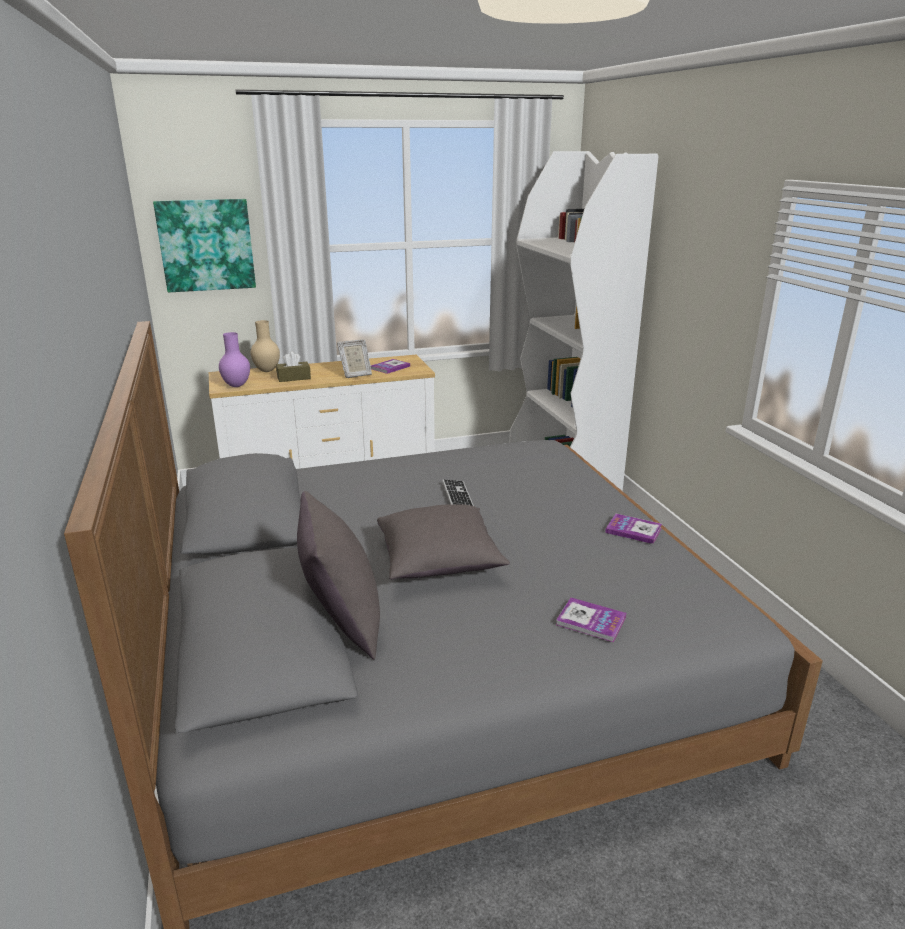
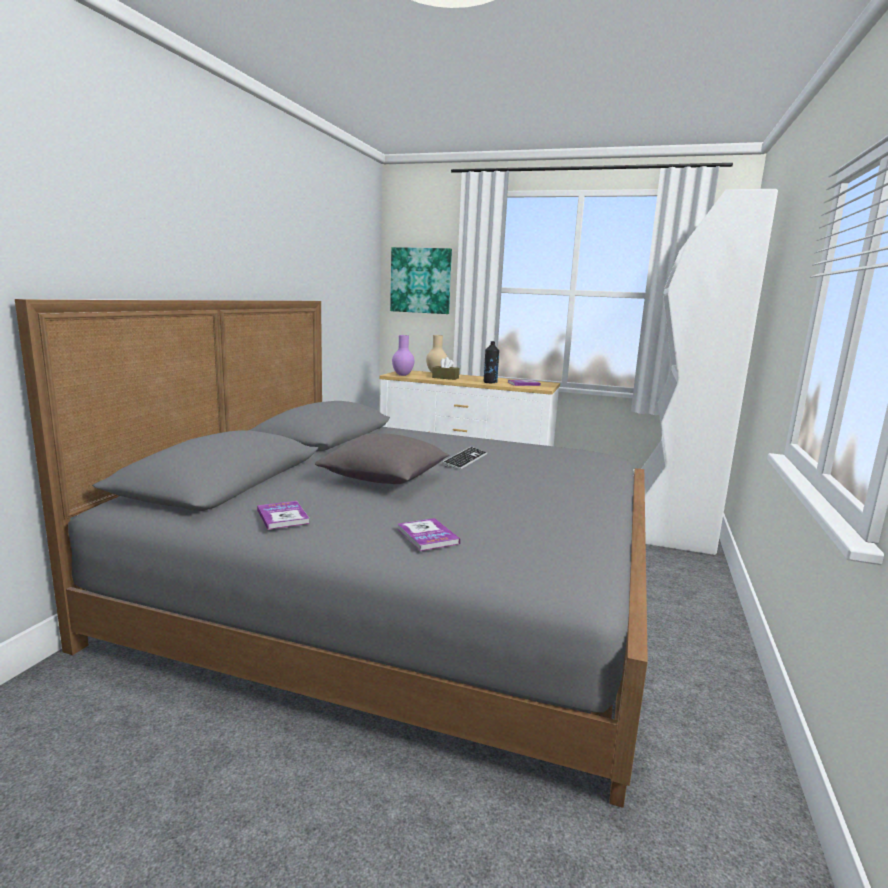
camera: 35 degrees right, 10 degrees down
(342, 624) = (268, 485): grey pillow -> none
(355, 374) = (490, 382): picture frame -> black bottle
(633, 530) = (577, 508): book -> book (282, 517)

